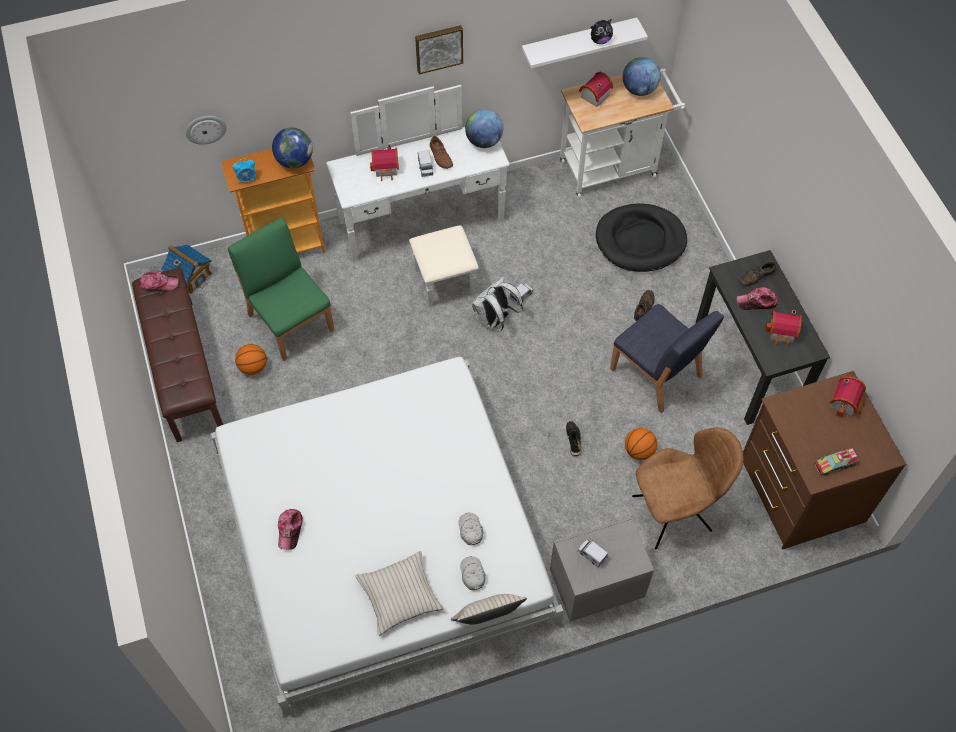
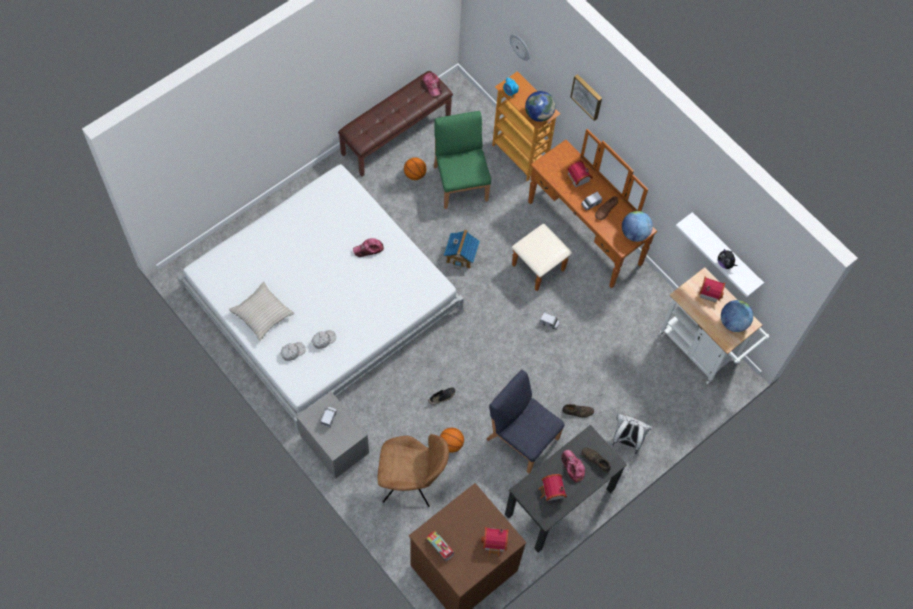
camera: 65 degrees right, 5 degrees up
(190, 276) = (469, 107): toy house -> toy house (461, 255)
(290, 321) = (461, 182): green chair -> green chair turned 45 degrees counterclockwise
(290, 530) = (284, 234): cap -> cap (368, 249)
(427, 234) = (574, 241): white dresser -> brown dresser
(438, 48) = (647, 154): picture -> picture (587, 96)
(488, 619) = (265, 371): beige pillow -> none
(495, 320) = (520, 312): white backpack -> white backpack (626, 440)
(640, 240) = (639, 391): black dog bed -> none
(656, 374) = (522, 437): blue chair -> blue chair turned 105 degrees clockwise
(675, 512) = (411, 482): brown chair -> brown chair turned 45 degrees counterclockwise

